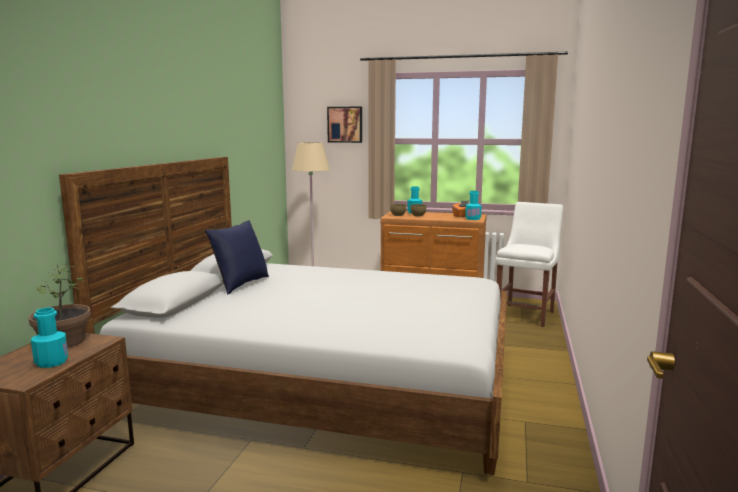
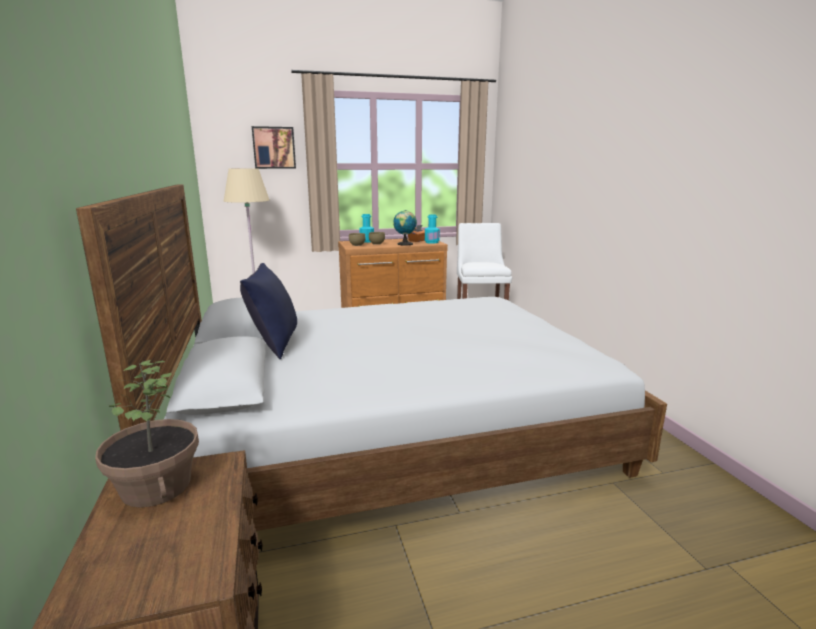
camera: 30 degrees left, 5 degrees up
(51, 362) = (194, 526): turquoise bottle -> none
(442, 218) = (405, 244): none -> globe

